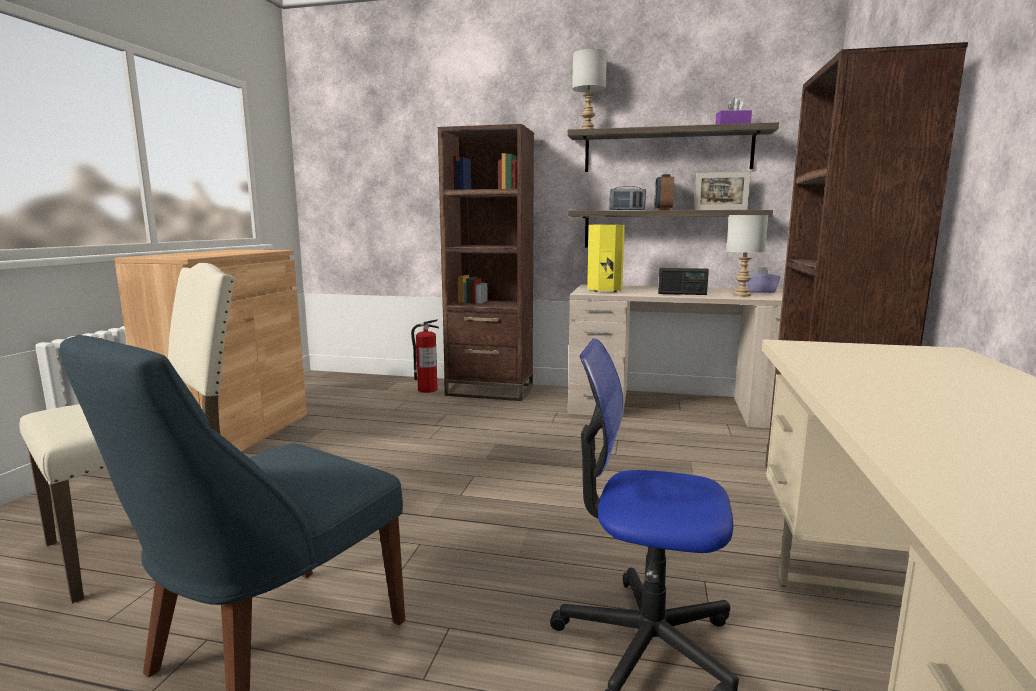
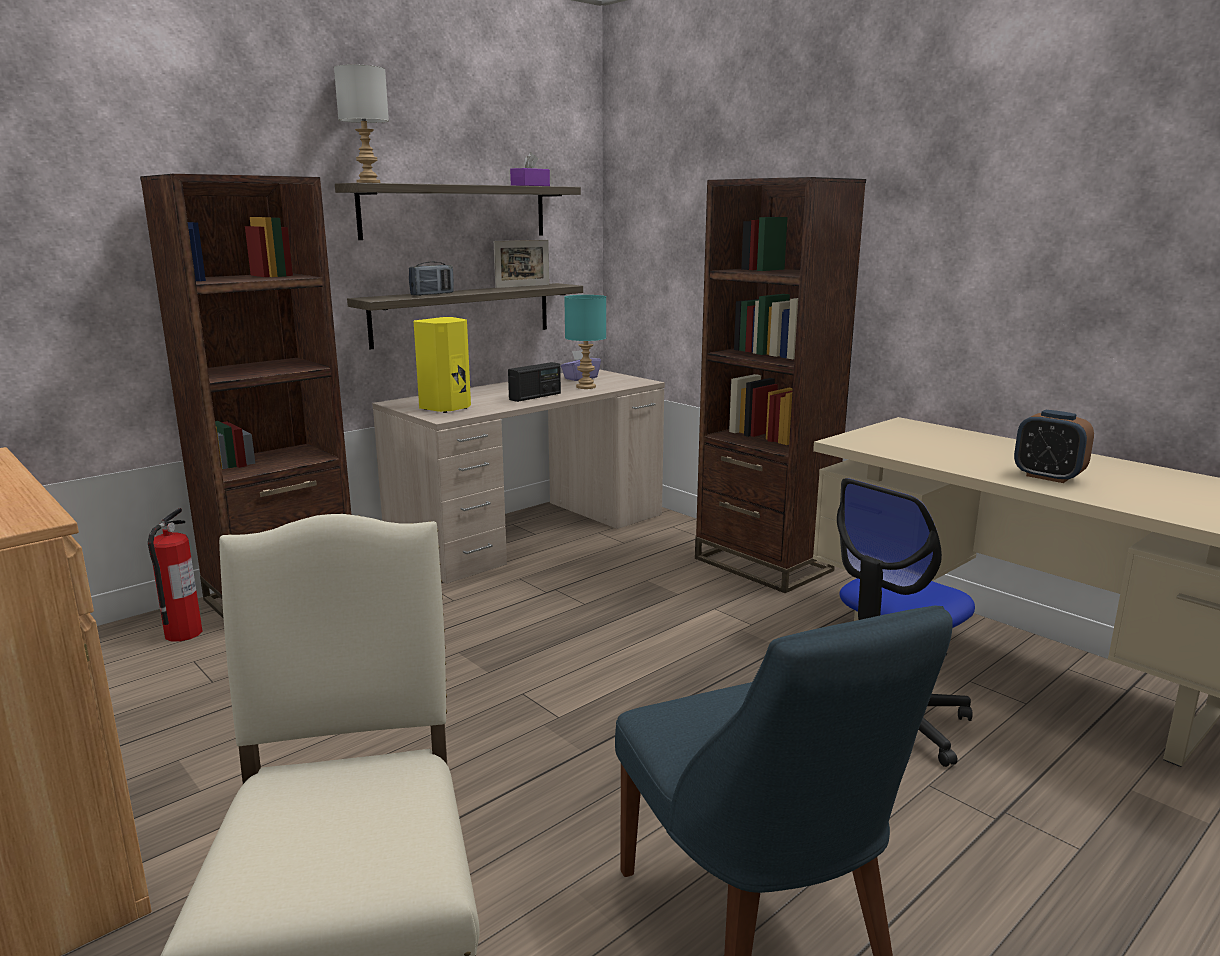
camera: 55 degrees left, 5 degrees up
(663, 210) = (470, 291): alarm clock -> alarm clock (1048, 477)
(741, 295) = (585, 387): grey table lamp -> turquoise table lamp

